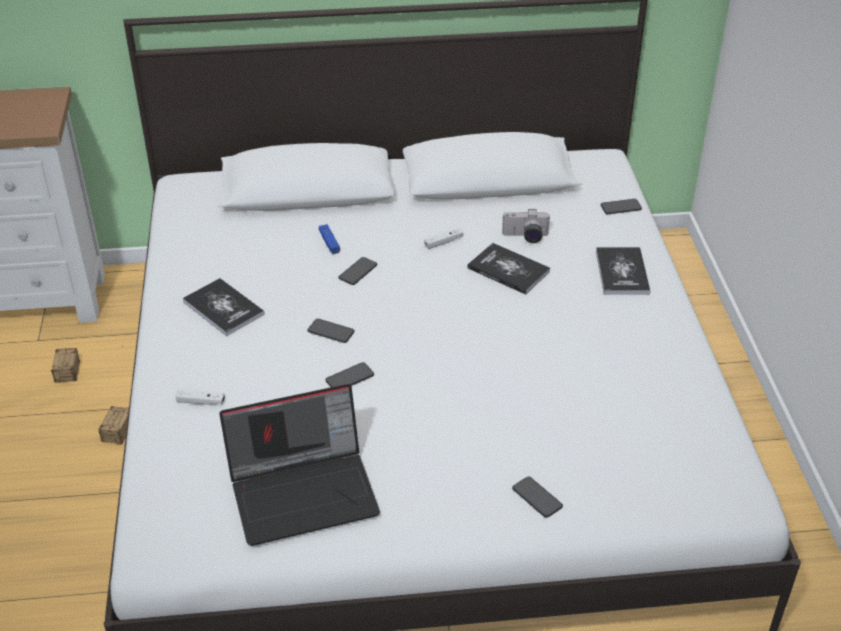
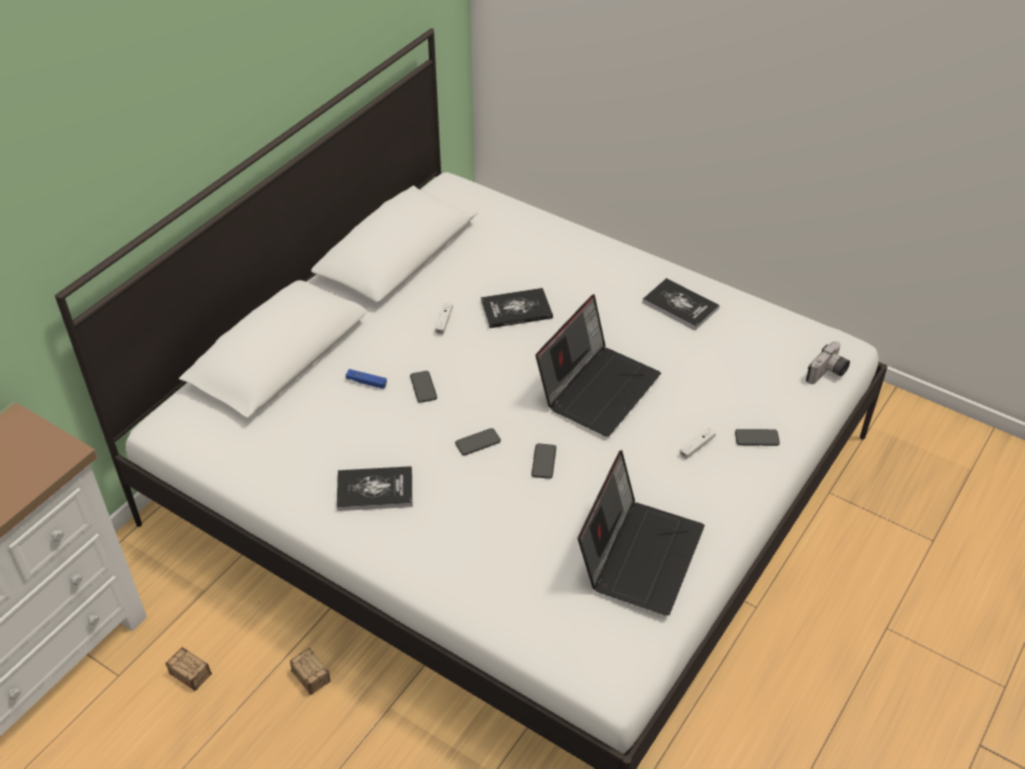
camera: 50 degrees left, 5 degrees up
(201, 401) = (475, 564): white game controller -> white game controller (697, 447)
(474, 363) = (598, 388): none -> laptop
(525, 237) = (490, 278): camera -> camera (828, 374)
(621, 207) = (514, 214): phone -> none
(622, 272) = (583, 259): book -> book (680, 305)

